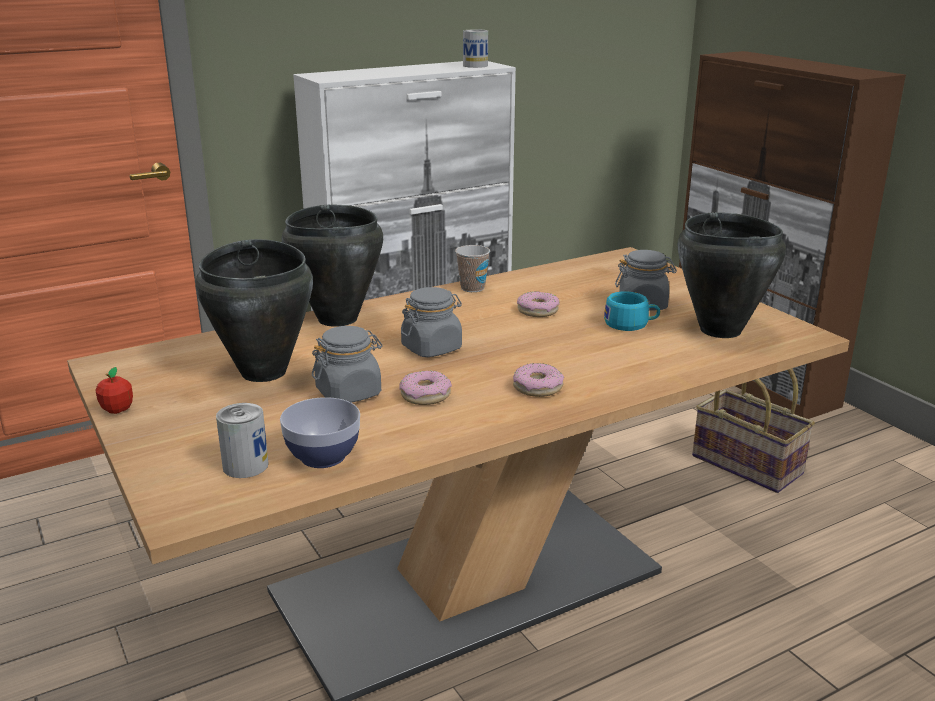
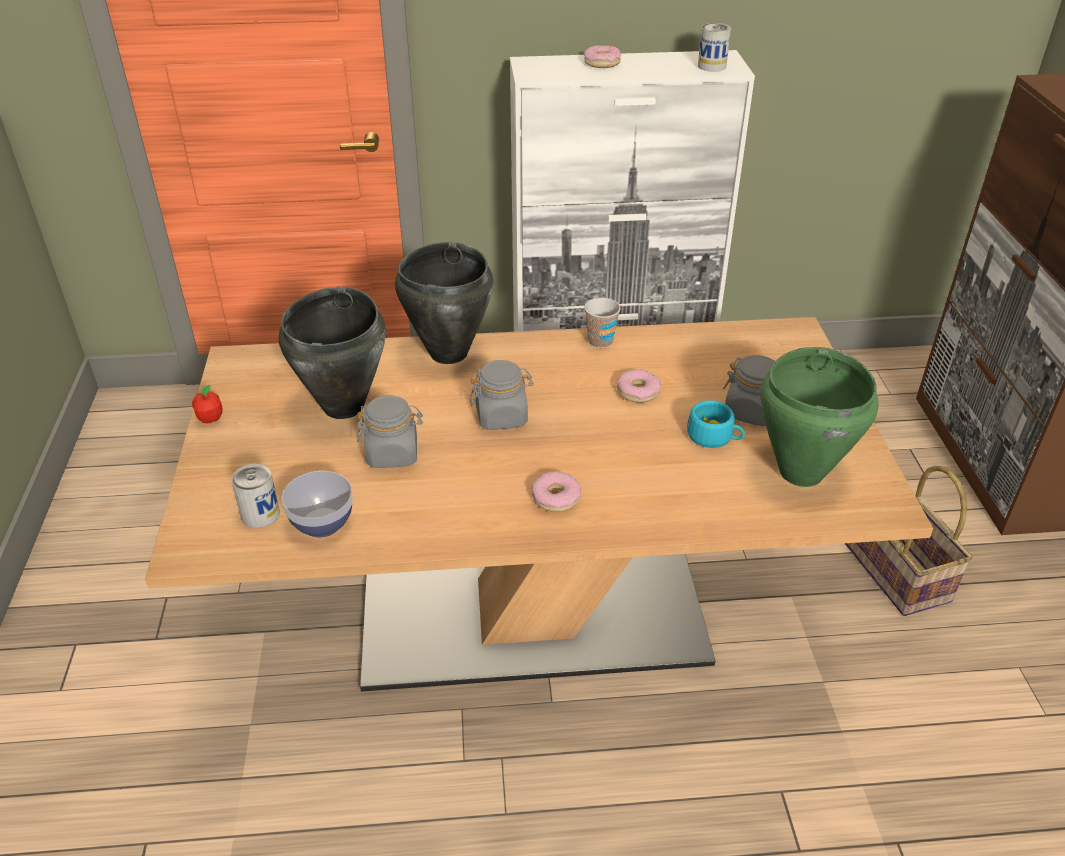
camera: 25 degrees right, 15 degrees up
(425, 395) = (452, 477): donut -> donut (602, 63)
(720, 330) = (800, 472): black cooking pot -> green cooking pot

